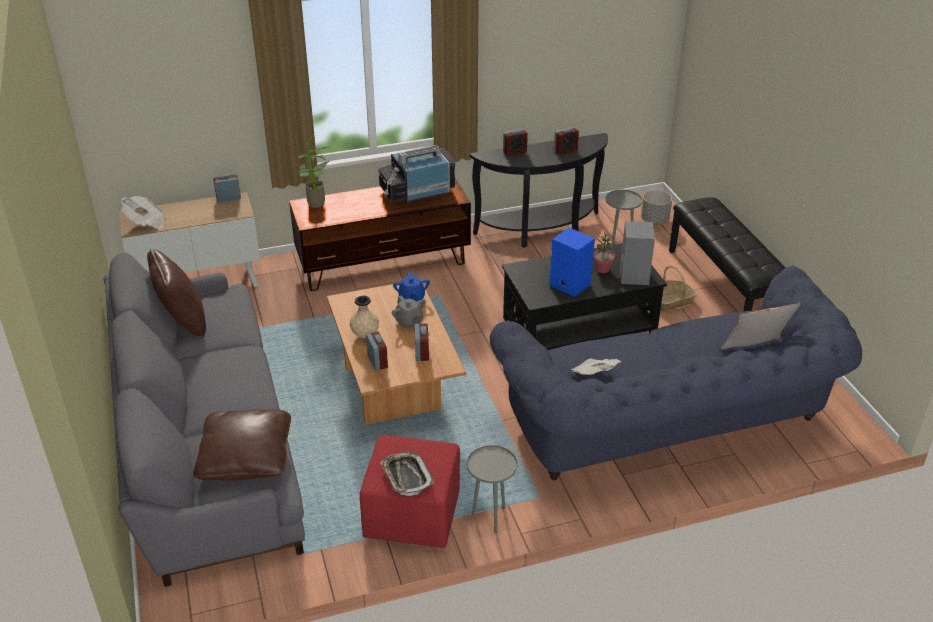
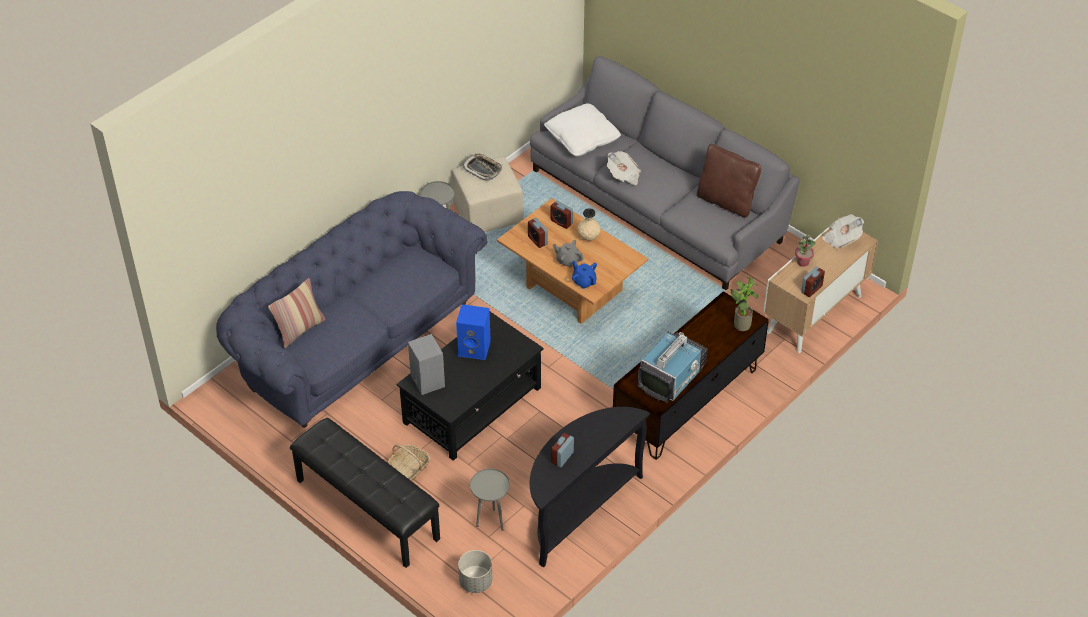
camera: 150 degrees right, 10 degrees up
(246, 457) = (582, 139): brown pillow -> white pillow
(411, 516) = (488, 213): red ottoman -> beige ottoman
(514, 152) = (608, 433): alarm clock -> none
(594, 375) = (404, 260): newspaper -> newspaper (623, 175)
(602, 269) = (457, 377): potted plant -> potted plant (803, 262)

